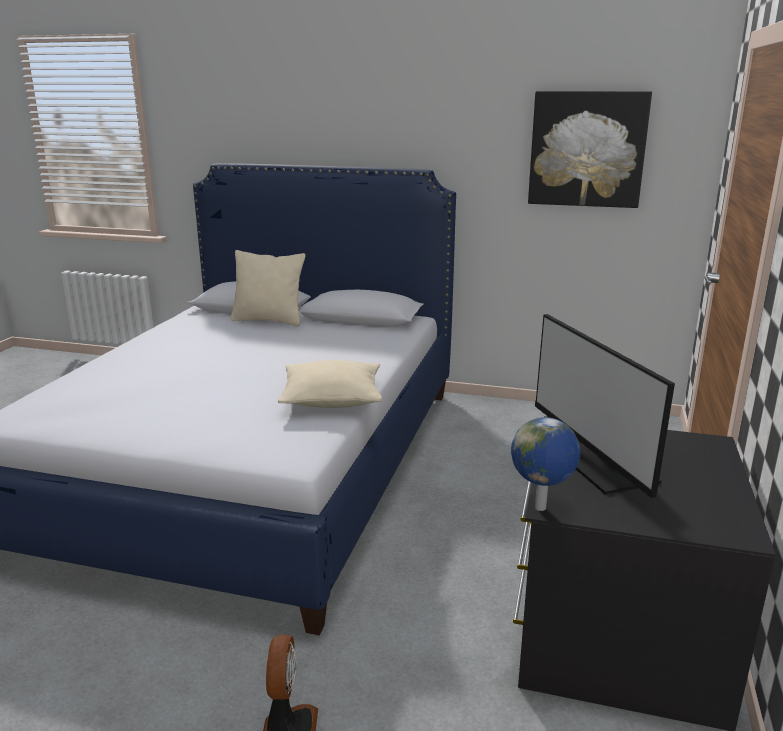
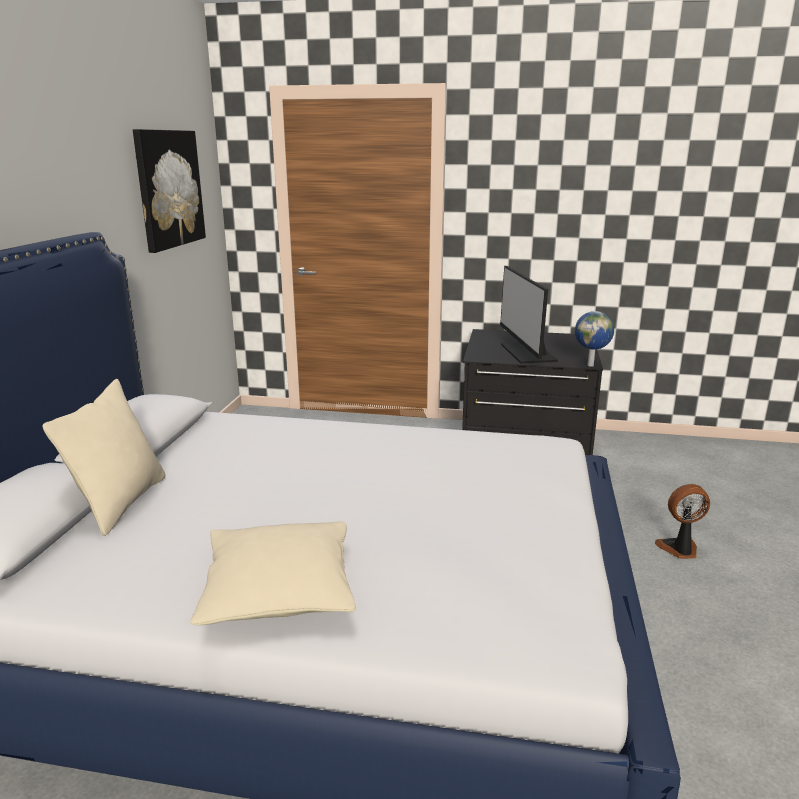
camera: 95 degrees left, 0 degrees up
(332, 398) = (423, 438): beige pillow -> beige pillow (278, 590)
(598, 463) = (526, 353): monitor -> monitor turned 105 degrees clockwise

